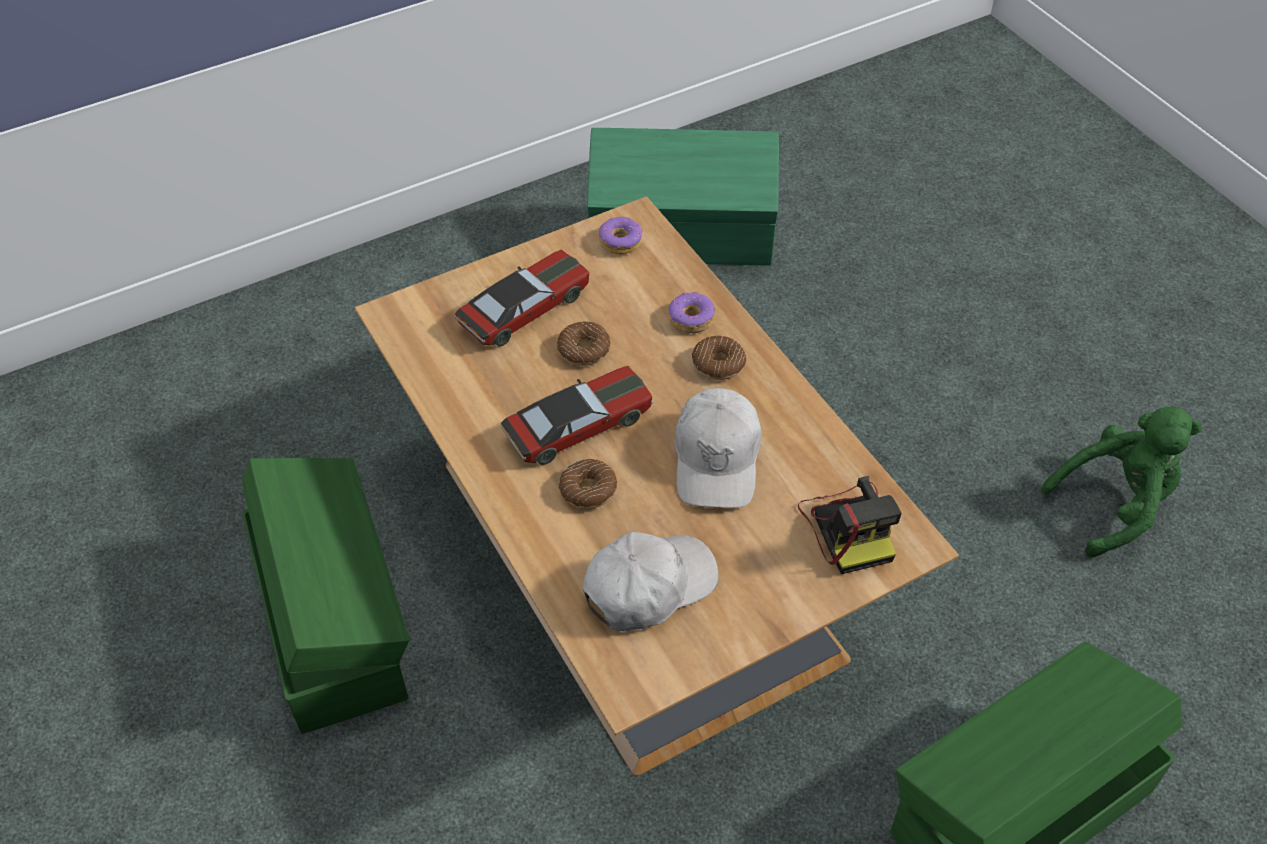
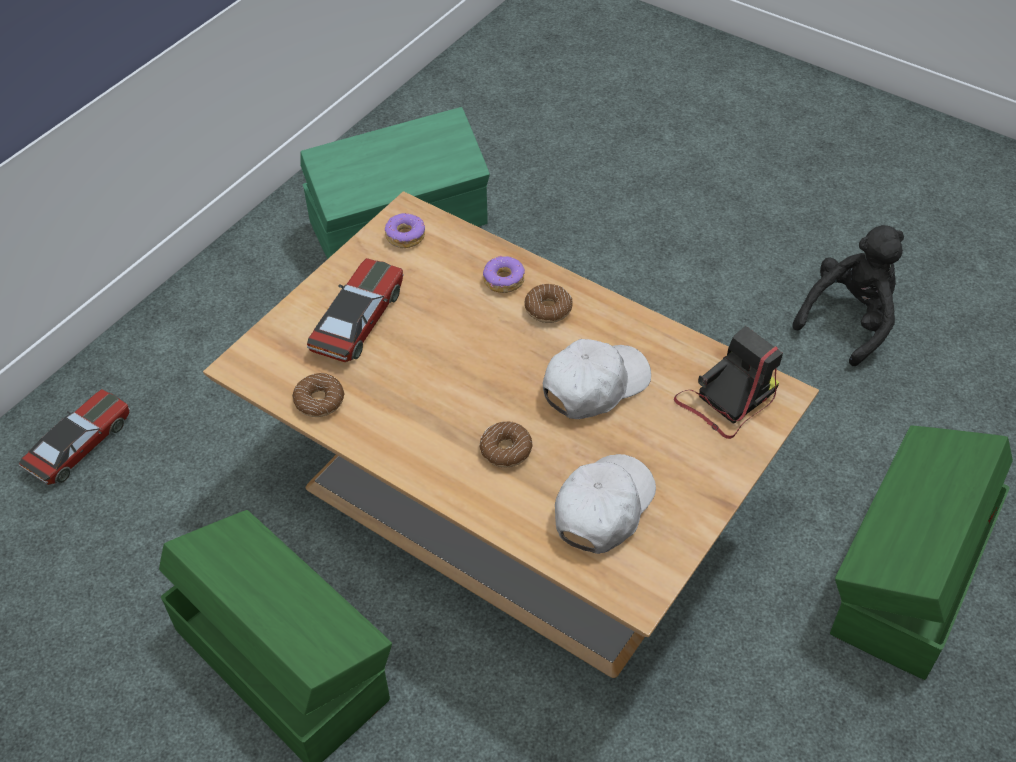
camera: 25 degrees left, 0 degrees up
(578, 425) = (465, 400): toy car -> toy car (80, 444)
(583, 350) = (430, 336): donut -> donut (319, 400)
(717, 459) = (594, 385): white cap -> white cap turned 105 degrees counterclockwise
(848, 527) = (727, 400): camera -> camera turned 90 degrees counterclockwise
(1114, 505) = (849, 320): green plush toy -> black plush toy

